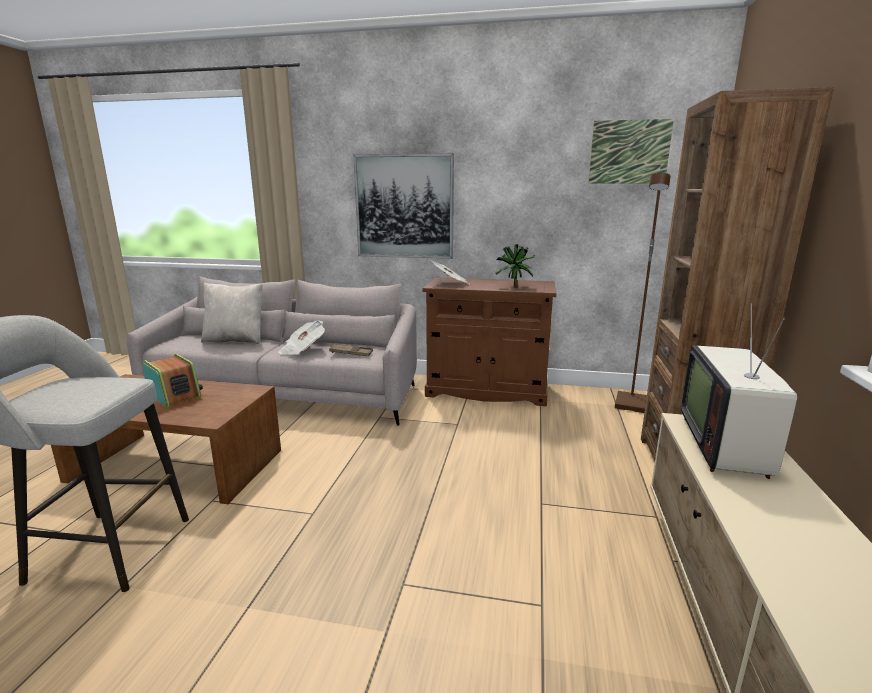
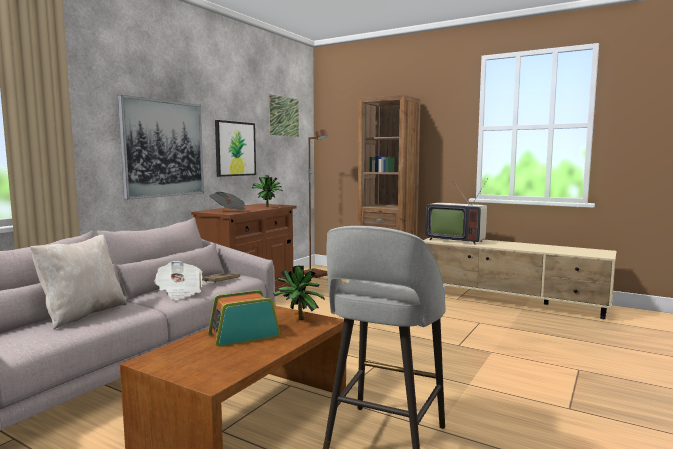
camera: 70 degrees left, 10 degrees down
(217, 406) = (297, 320): none -> potted plant
(513, 206) = (235, 149): none -> picture

